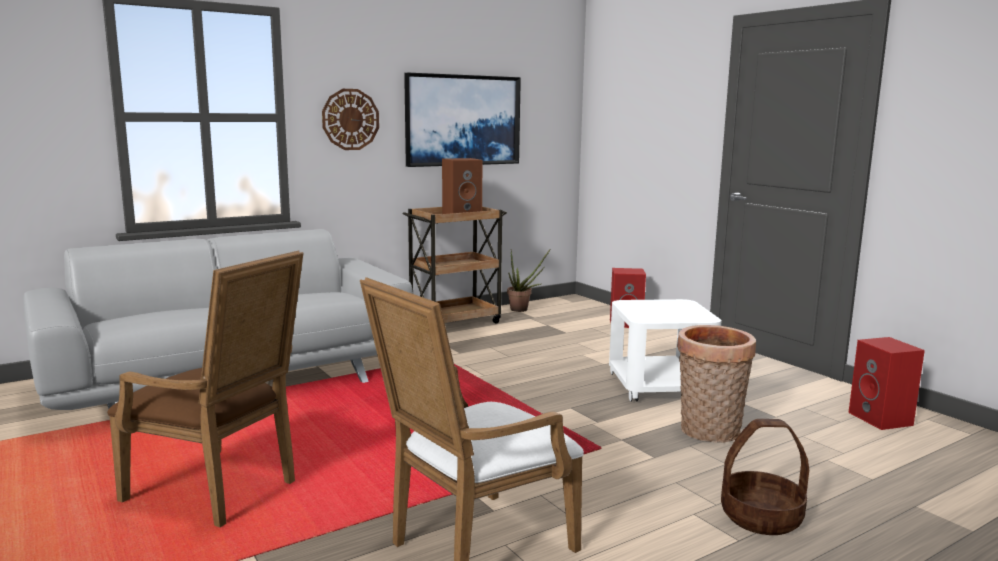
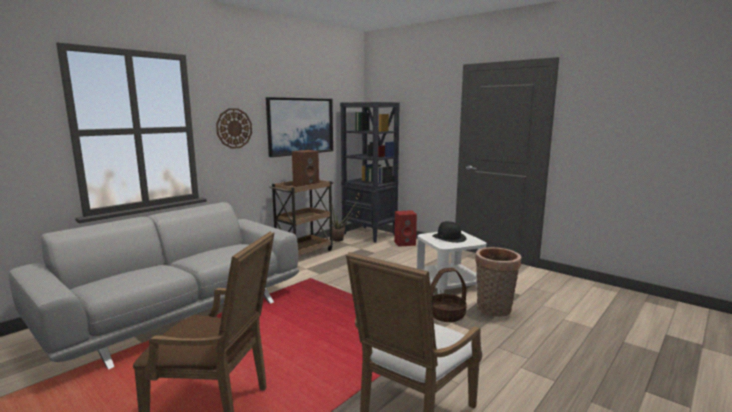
camera: 15 degrees left, 0 degrees up
(575, 306) = (370, 234): none -> black bookcase
(663, 308) = (449, 237): none -> black hat
(761, 517) = (556, 362): basket -> basket (446, 314)
(882, 419) = (572, 289): red speaker -> none

